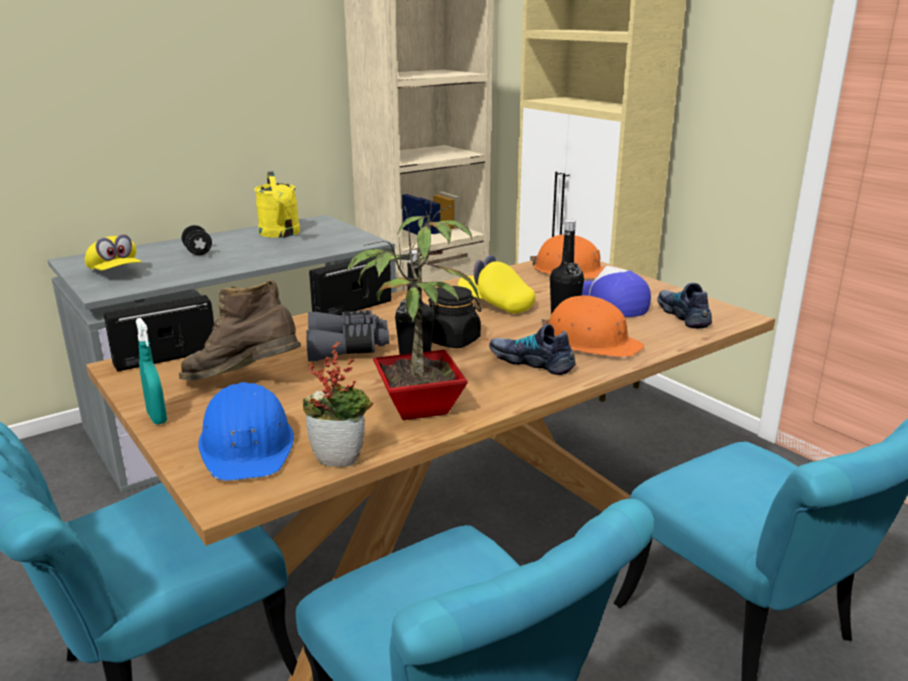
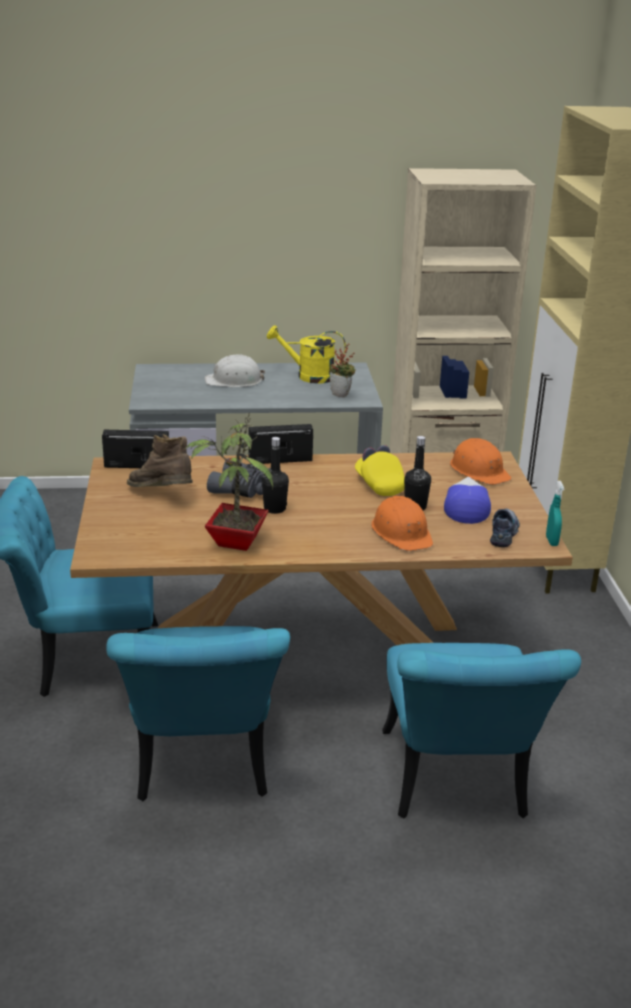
camera: 30 degrees right, 5 degrees up
(115, 273) = (166, 387): yellow cap -> none
(157, 417) = (99, 503): turquoise spray bottle -> turquoise spray bottle (551, 541)
(198, 252) = (234, 381): black dumbbell -> white hard hat
(247, 446) = (127, 534): blue hard hat -> none
(281, 234) = (309, 376): yellow watering can -> yellow watering can turned 90 degrees clockwise
(341, 459) = (164, 557): potted plant -> potted plant (342, 395)
(453, 341) = (313, 504): black jar -> none
(531, 361) = (342, 534): shoe -> none

